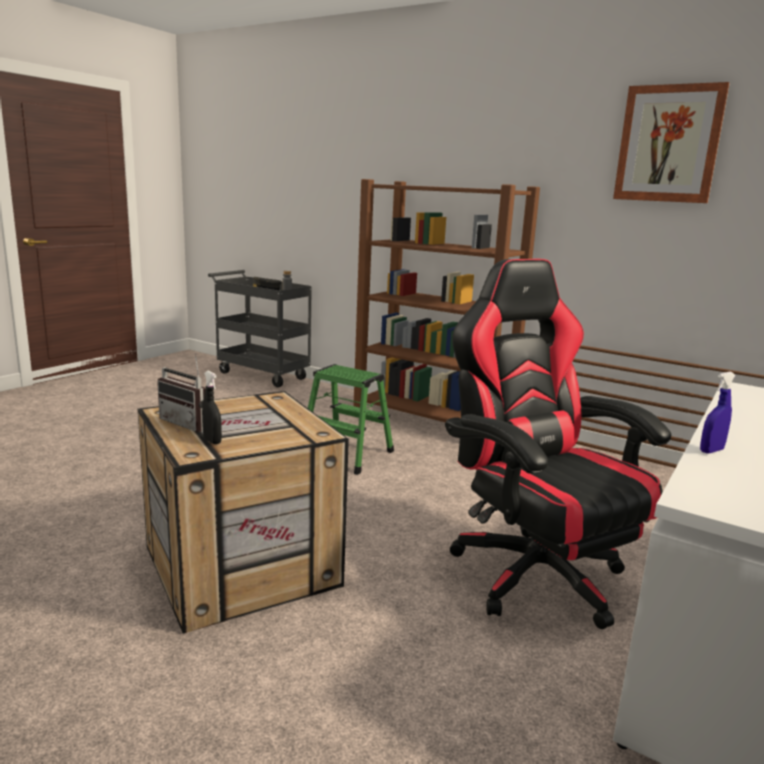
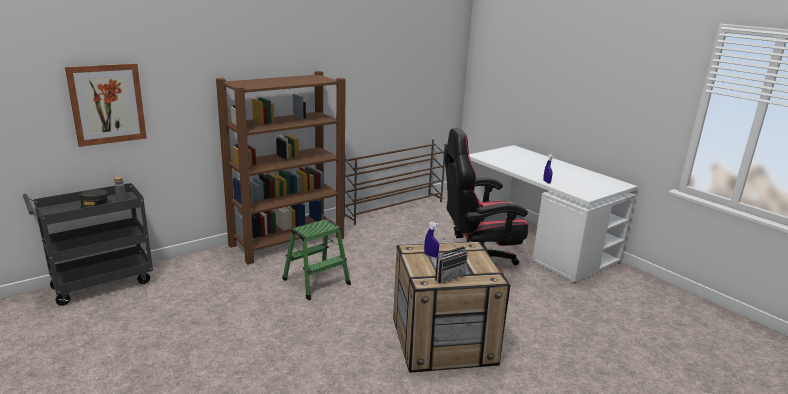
camera: 70 degrees left, 5 degrees up
(212, 441) = (476, 272): black spray bottle -> none
(259, 410) = (430, 255): none -> blue spray bottle
(668, 144) = (377, 40): picture -> picture (107, 104)

